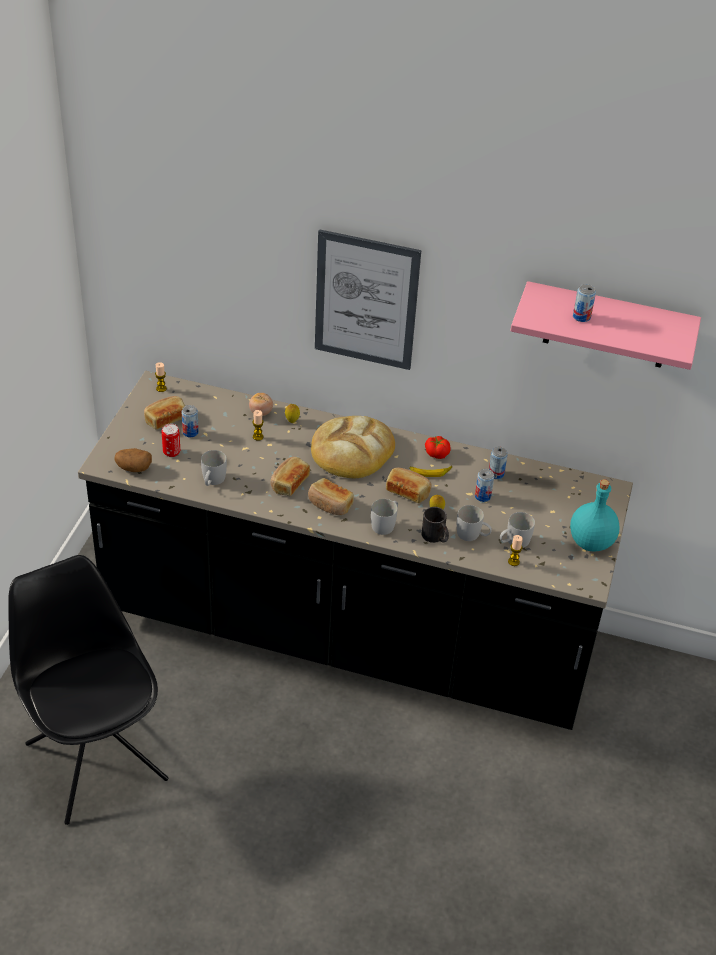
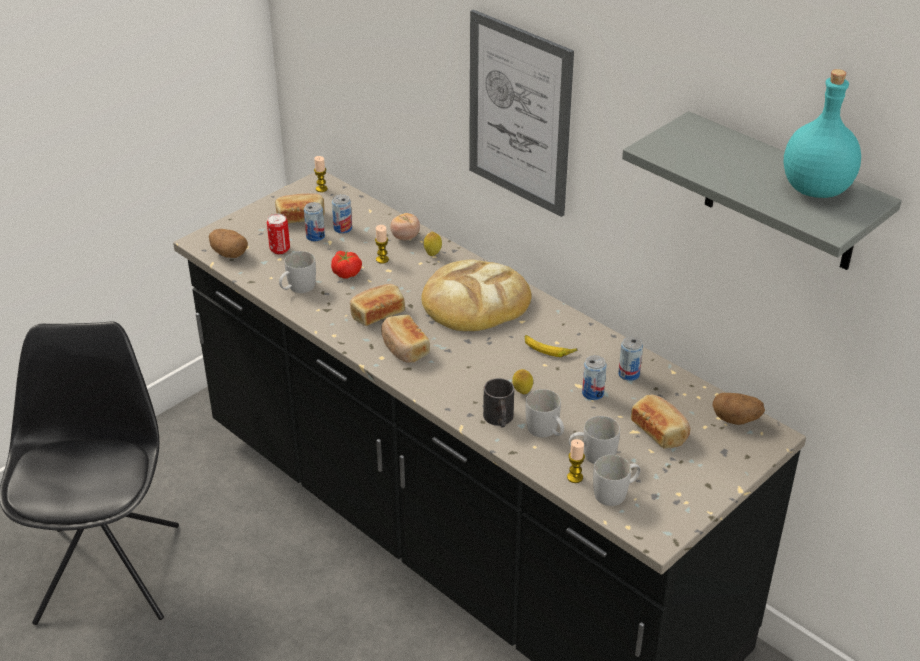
camera: 30 degrees right, 5 degrees down
(385, 524) = (451, 388): white mug -> white mug (616, 493)
(408, 491) = (505, 361): bread -> bread (660, 431)
(437, 453) = (573, 331): tomato -> tomato (347, 273)
(581, 317) = (725, 161): can -> can (343, 228)
(584, 485) = (736, 419): none -> potato
(590, 542) = (693, 487): turquoise bottle -> turquoise bottle (814, 189)
(607, 326) = (782, 194): pink shelf -> grey shelf

